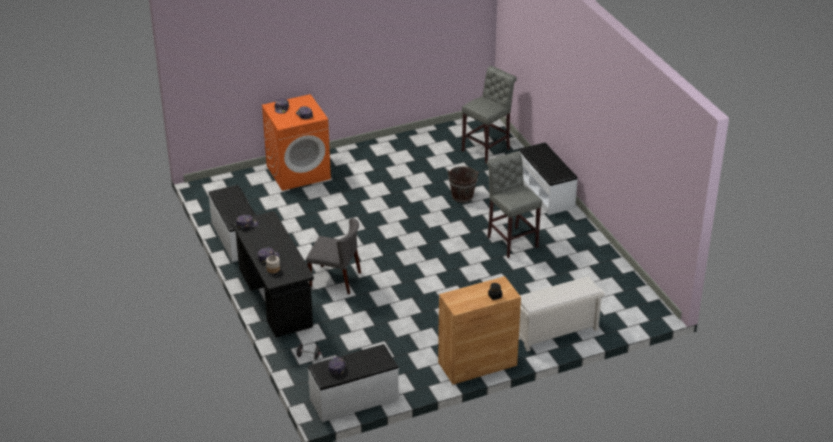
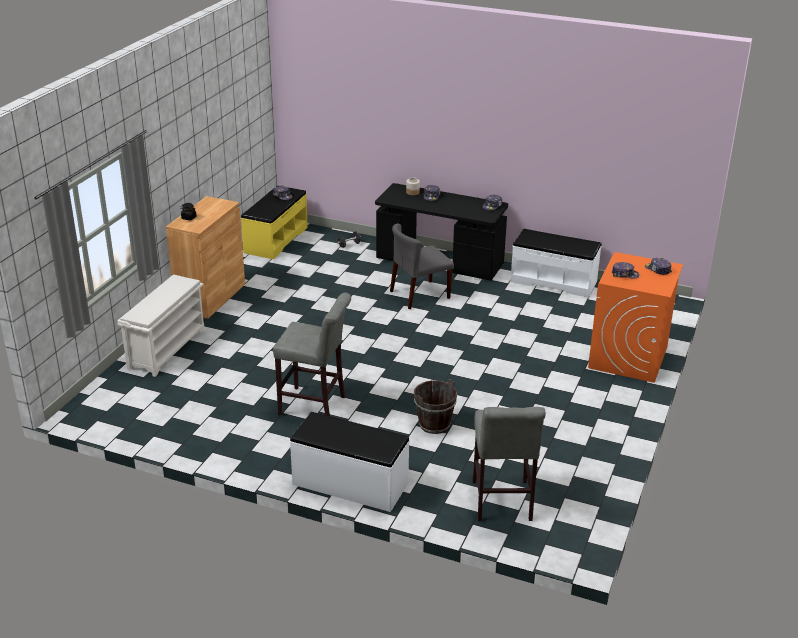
camera: 135 degrees right, 5 degrees down
(354, 399) = (275, 240): white bench -> yellow bench

